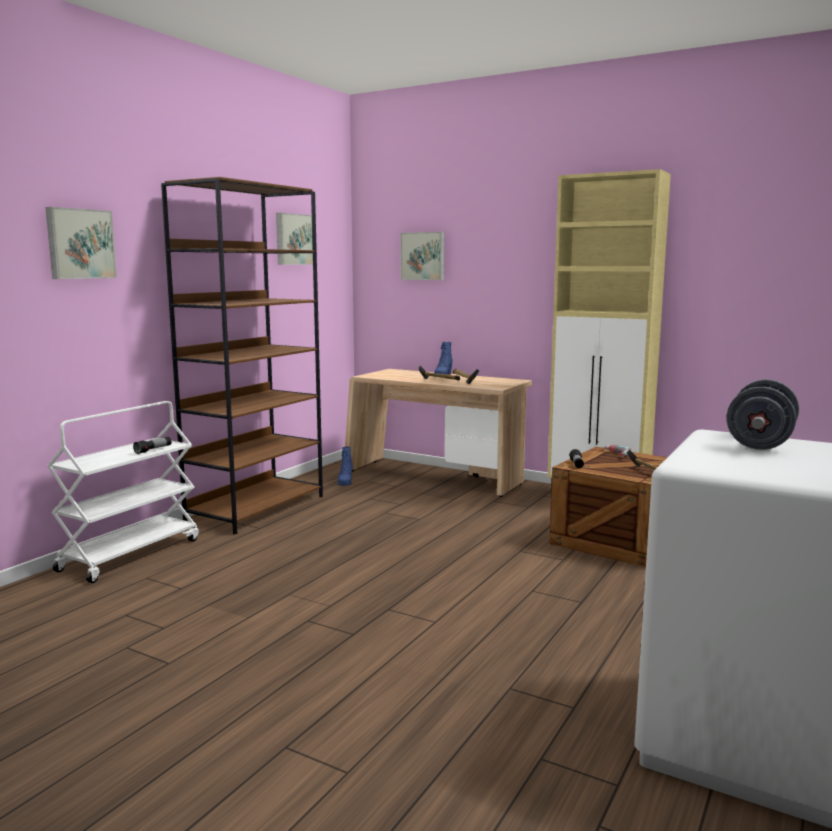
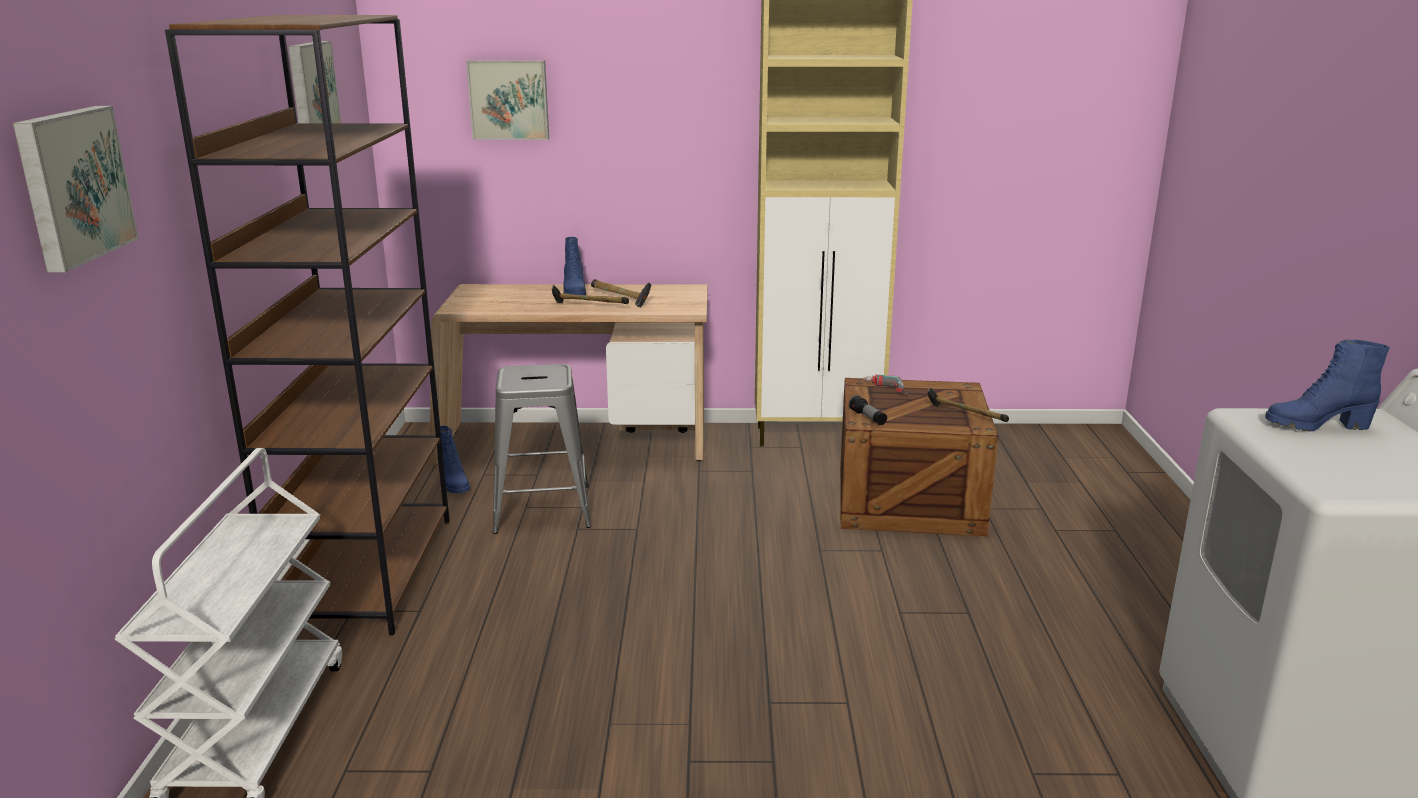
camera: 30 degrees left, 10 degrees up
(153, 450) = (272, 546): flashlight -> none
(378, 500) = (542, 508): none -> grey stool
(760, 443) = (1316, 425): grey dumbbell -> blue boot

